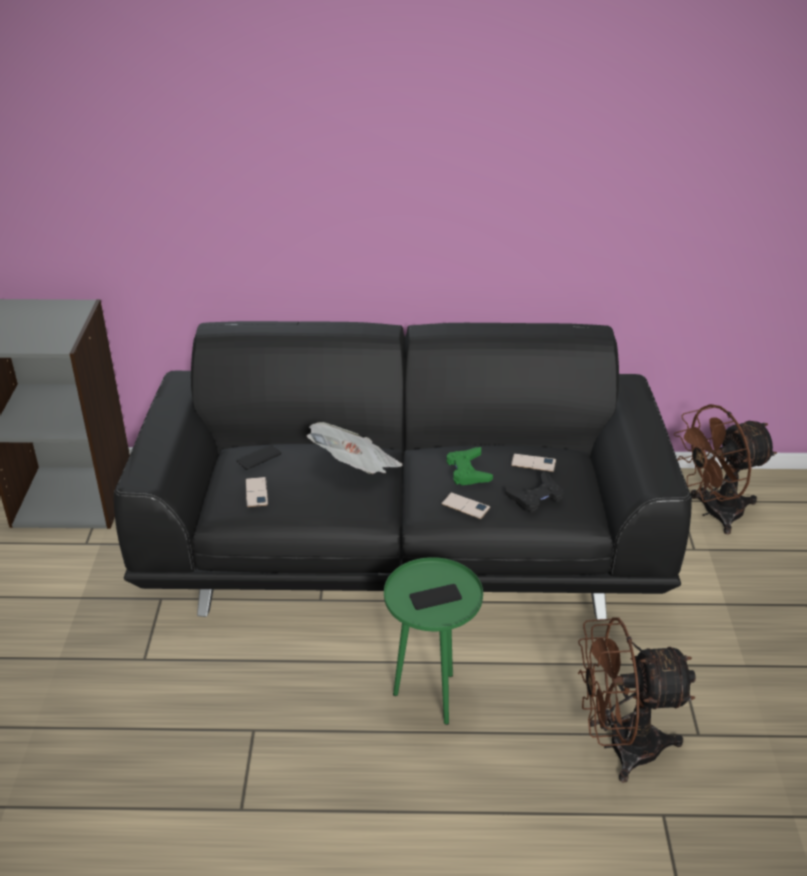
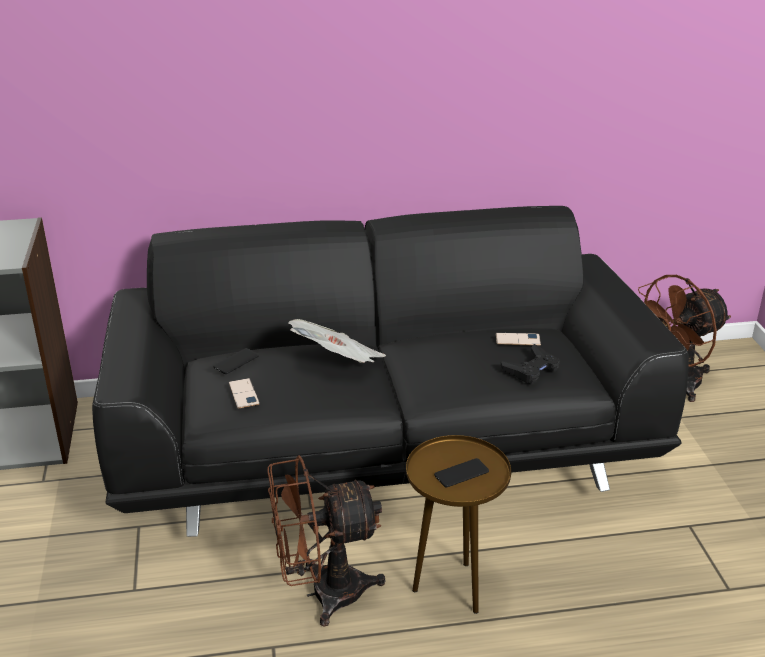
camera: 10 degrees left, 5 degrees down
(430, 697) = (452, 588): green side table -> brown side table
(465, 506) = (464, 384): phone -> none
(468, 471) = (456, 353): green game controller -> none
(620, 747) = (657, 611): brown fan -> brown fan (323, 593)

